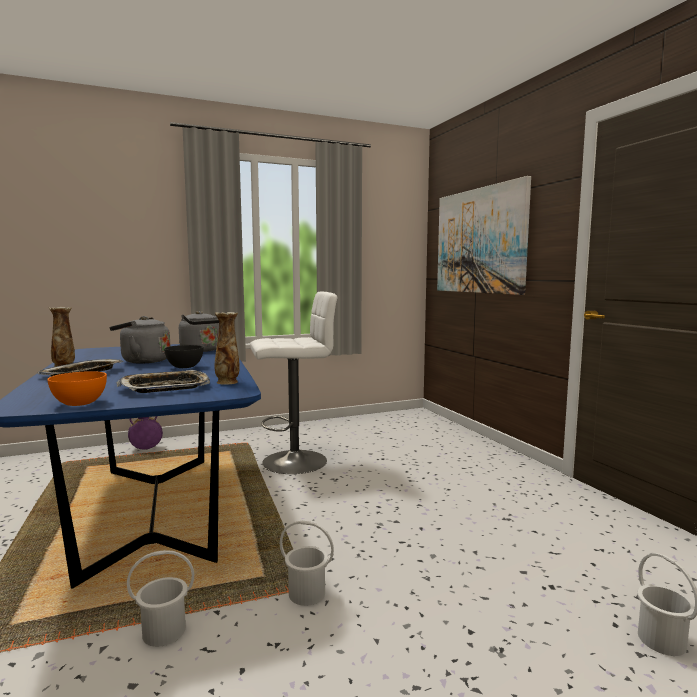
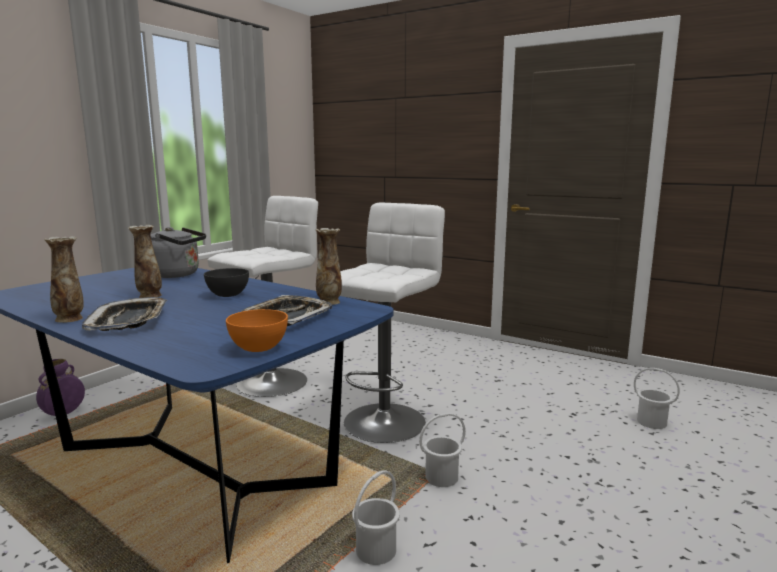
camera: 35 degrees left, 5 degrees up
(142, 361) = (149, 296): grey kettle -> vase
(333, 523) = (385, 422): none -> white stool
(479, 241) = (388, 140): picture -> none

